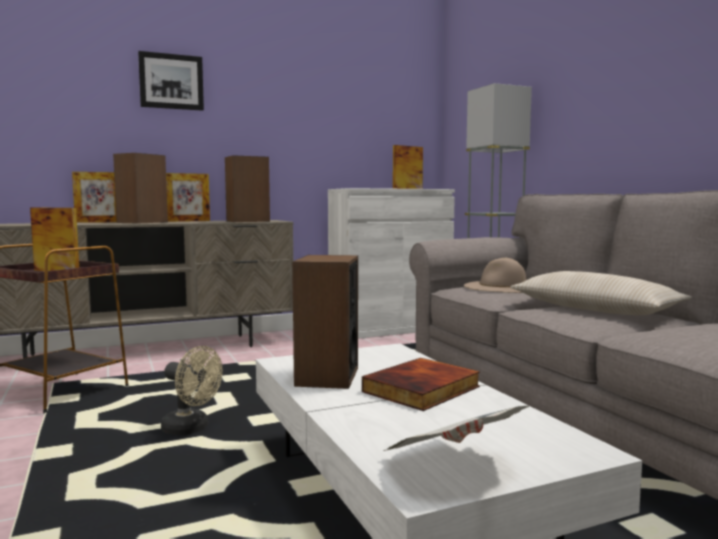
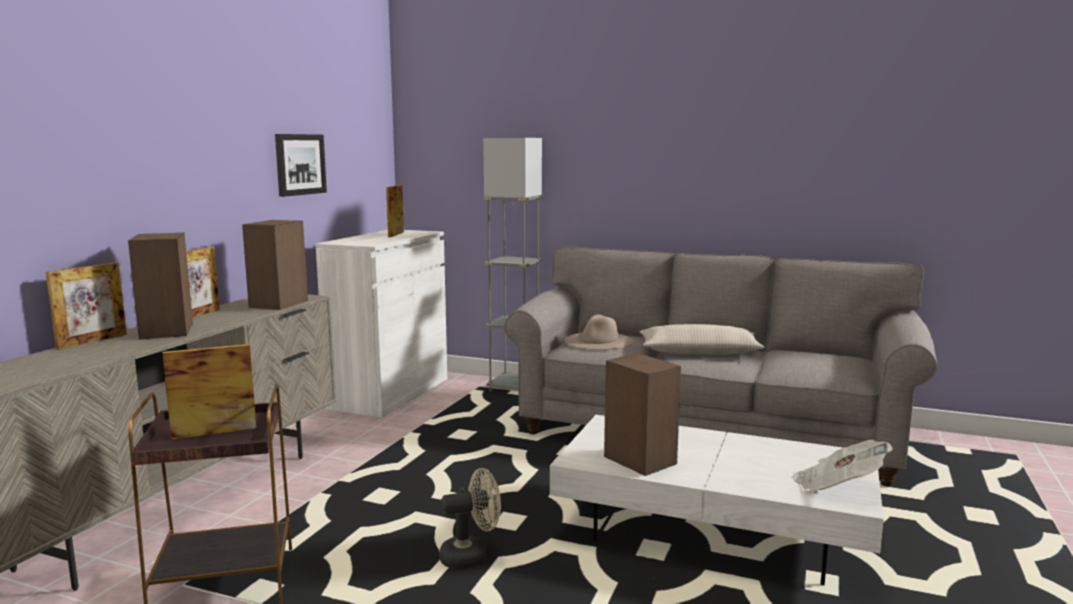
camera: 45 degrees left, 5 degrees up
(171, 81) = (148, 119): picture -> picture (299, 164)
(422, 390) = (712, 448): book -> none

